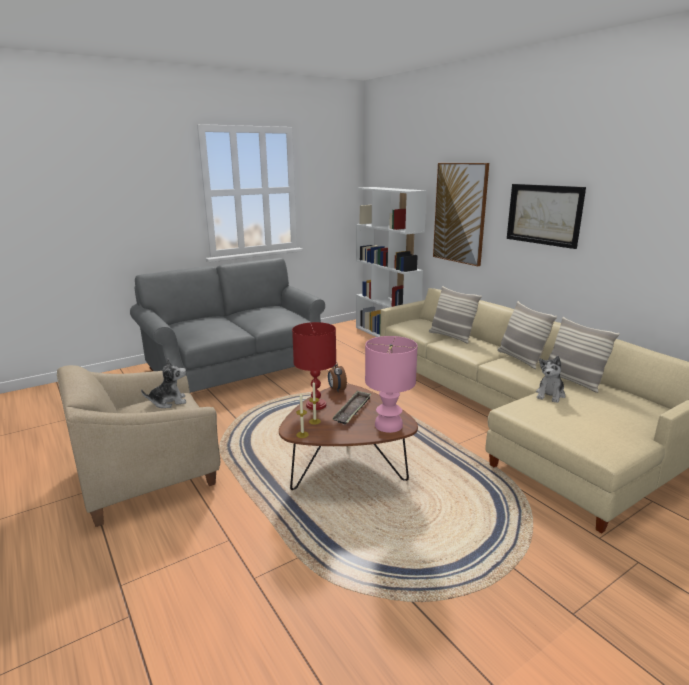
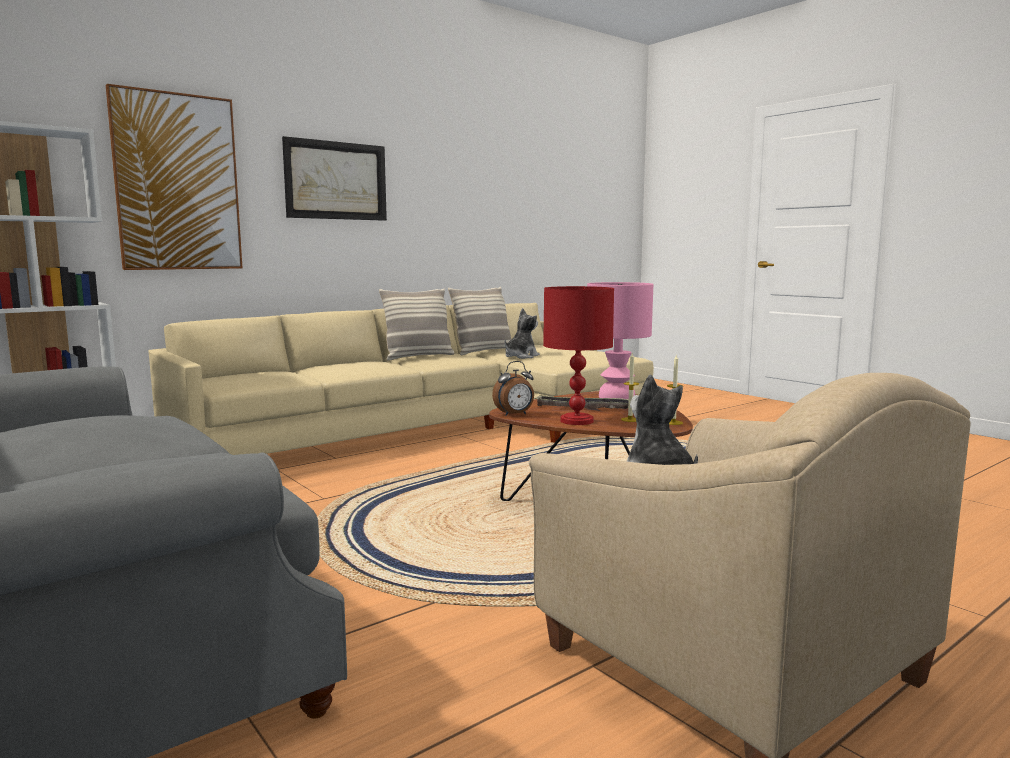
camera: 95 degrees left, 10 degrees down
(451, 336) = (314, 370): pillow -> none
(550, 395) = (521, 356): plush toy -> plush toy turned 75 degrees counterclockwise

